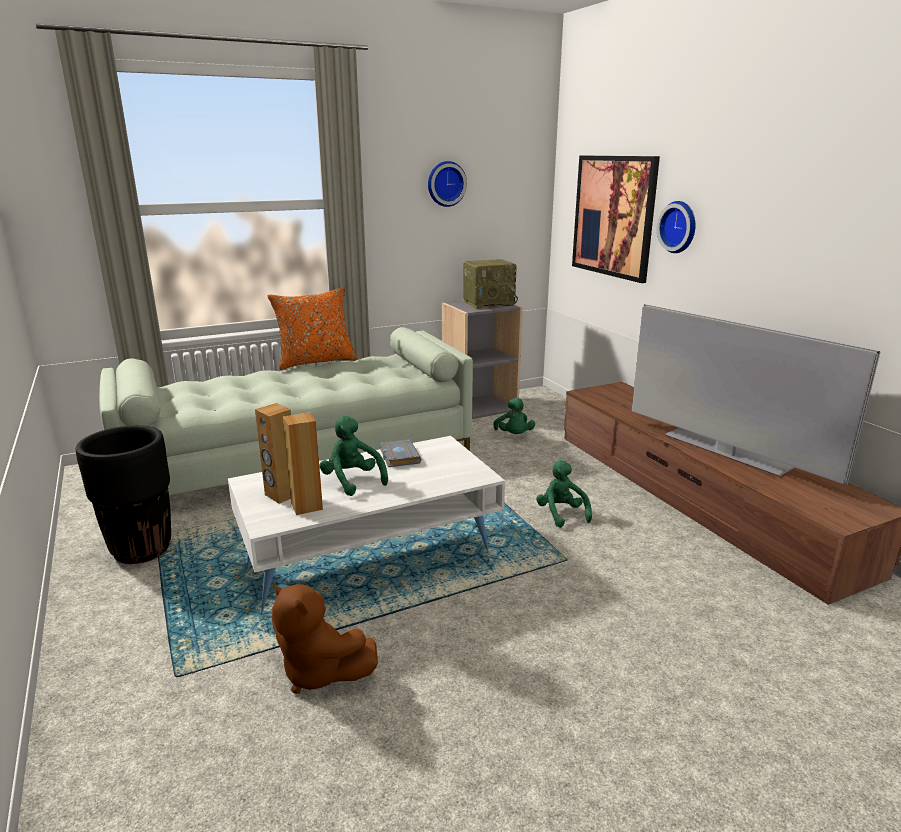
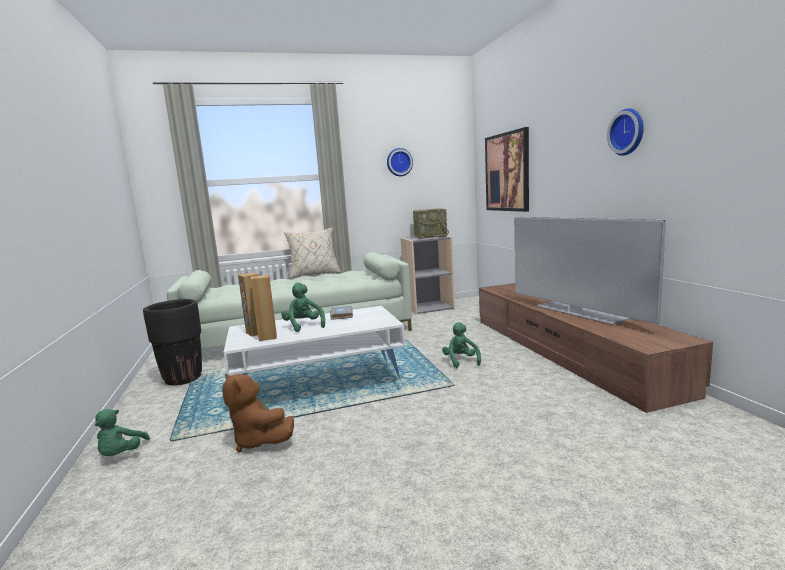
camera: 10 degrees right, 10 degrees down
(315, 362) = (314, 274): orange pillow -> beige pillow
(514, 435) = (446, 321): green plush toy -> green plush toy (121, 455)
(679, 227) = (544, 169): wall clock -> wall clock (628, 132)

